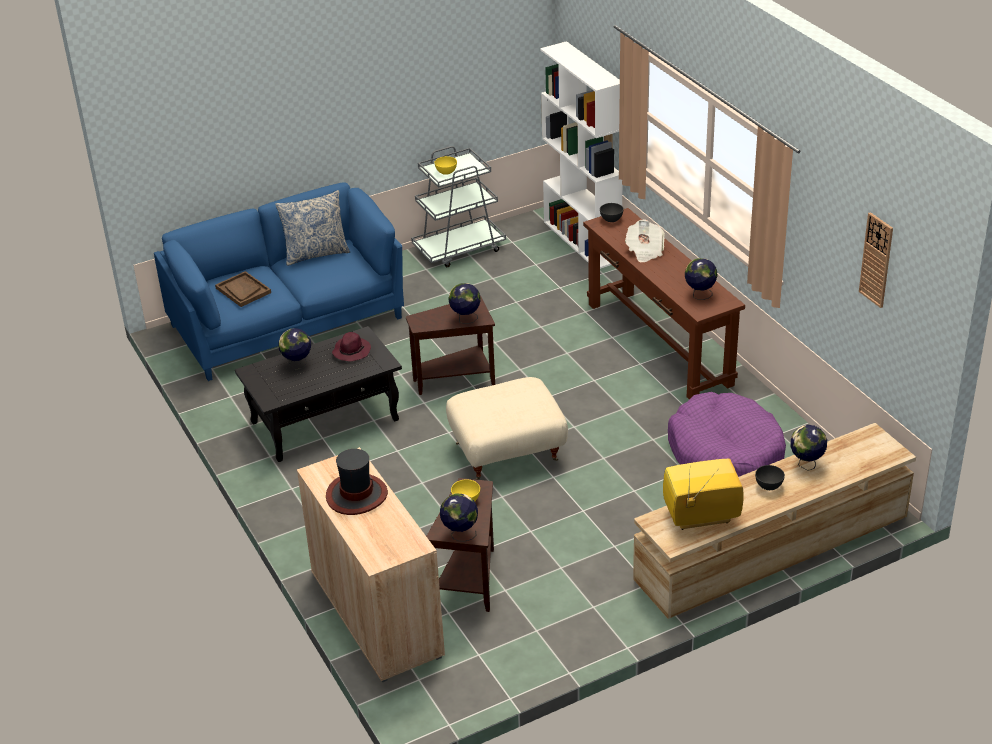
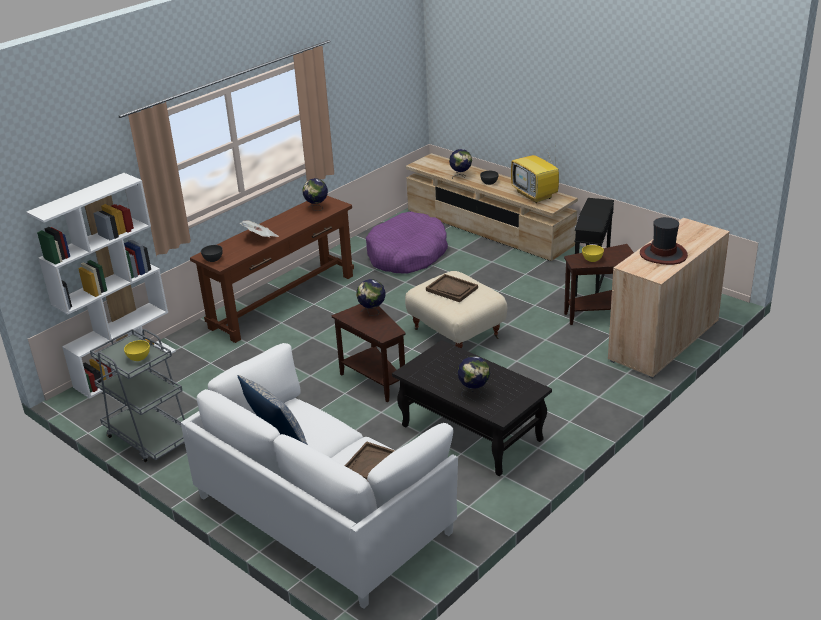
camera: 110 degrees left, 5 degrees down
(286, 322) = (324, 513): blue sofa -> white sofa
(351, 351) = (436, 370): purple hat -> none
(460, 534) = (626, 254): globe -> none
(507, 400) = (452, 289): none -> brown tray
(560, 602) = (591, 280): none -> black side table
(876, 260) = (379, 66): wall clock -> none

